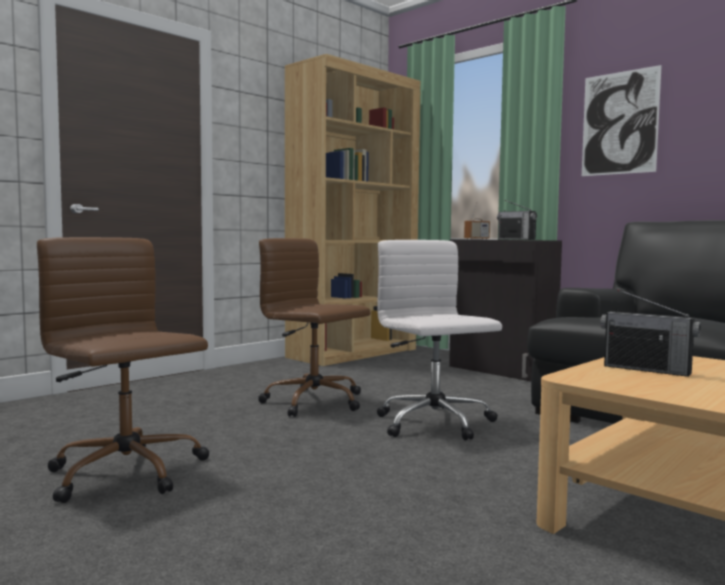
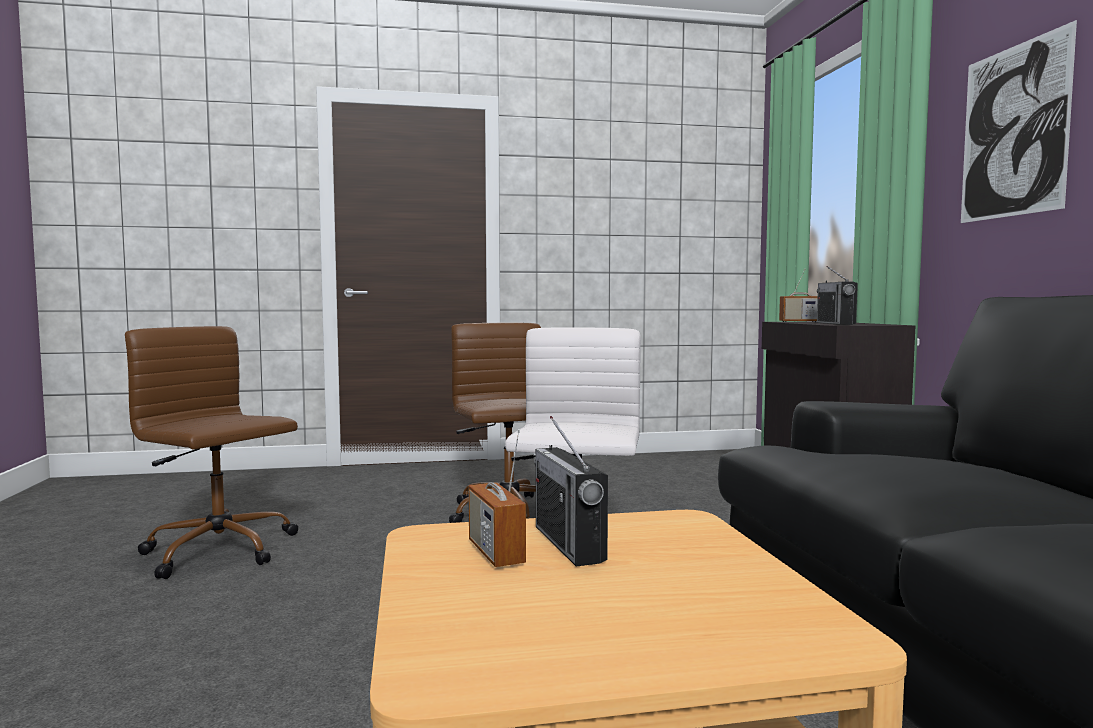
camera: 35 degrees right, 0 degrees up
(128, 473) = (221, 551): brown office chair -> brown office chair turned 45 degrees counterclockwise
(353, 353) = (677, 461): brown bookcase -> none
(636, 378) = (495, 553): none -> radio

